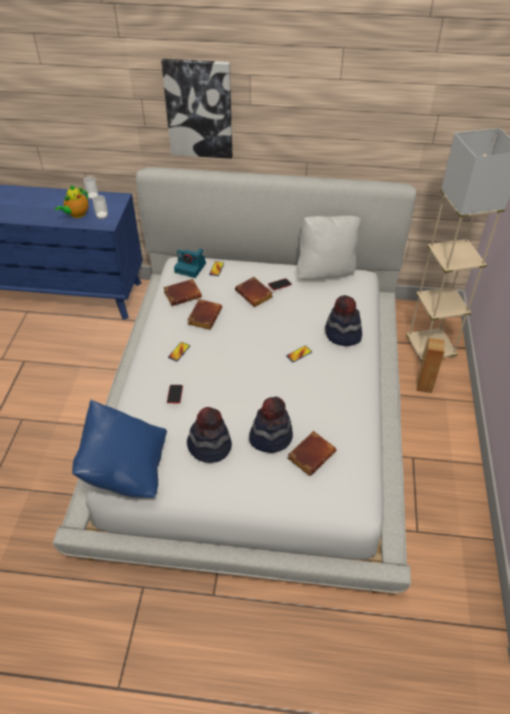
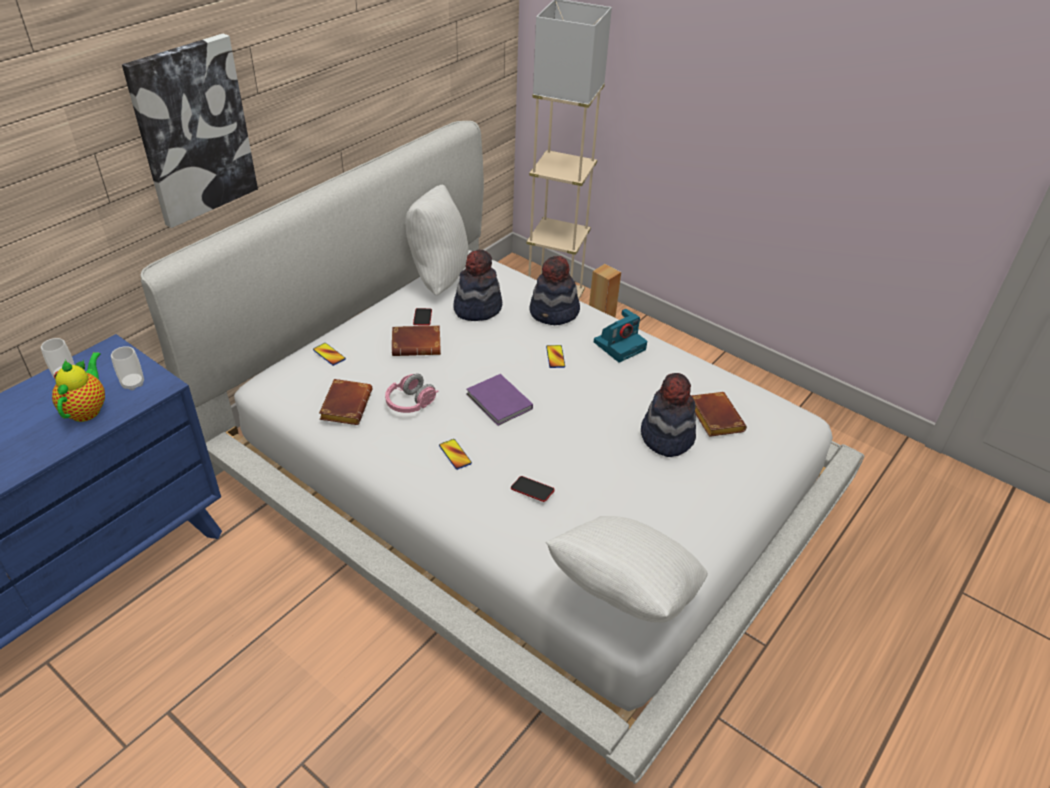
camera: 60 degrees left, 5 degrees down
(76, 215) = (87, 409): teapot -> teapot turned 150 degrees counterclockwise
(125, 468) = (623, 594): blue pillow -> white pillow
(191, 268) = (298, 376): camera -> camera (620, 345)
(204, 316) = (410, 403): brown book -> pink headphones
(209, 446) = (644, 494): hat -> hat (477, 308)
(235, 349) = (499, 403): none -> purple book

